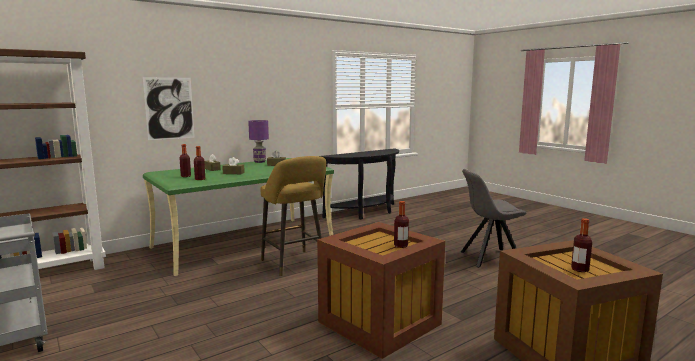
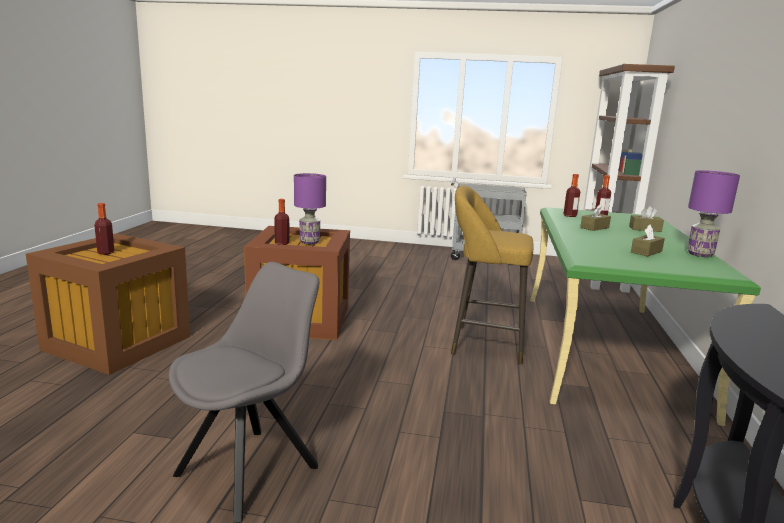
camera: 135 degrees right, 5 degrees up
(169, 108) = (699, 136): picture -> none
(374, 241) = (309, 242): none -> purple table lamp

